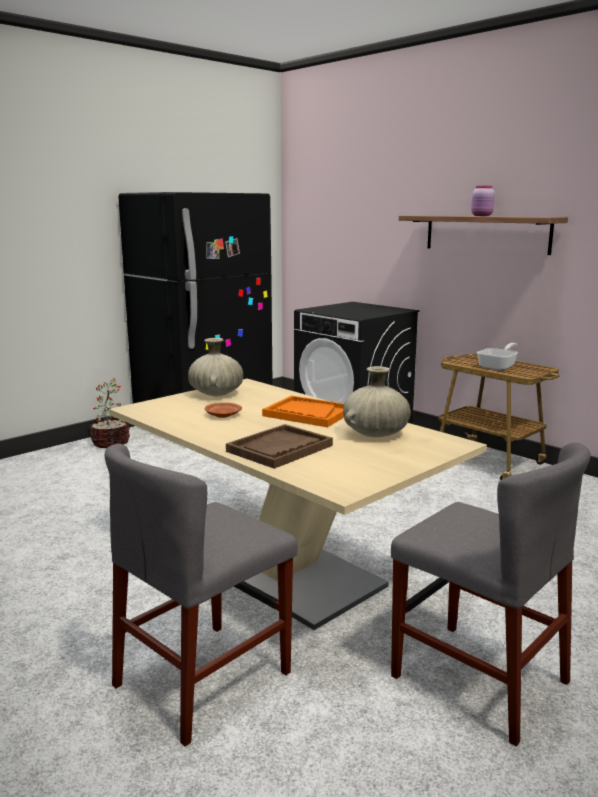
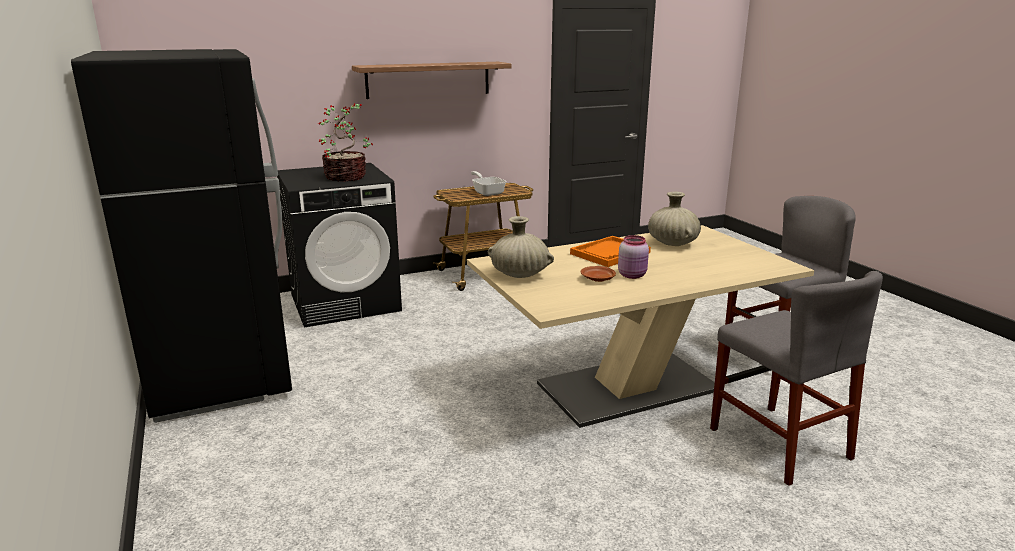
camera: 70 degrees left, 5 degrees up
(111, 443) = (196, 452): potted plant -> potted plant (347, 177)
(279, 448) = (699, 271): brown tray -> none
(482, 216) = (434, 63): pink jar -> pink jar (633, 275)

